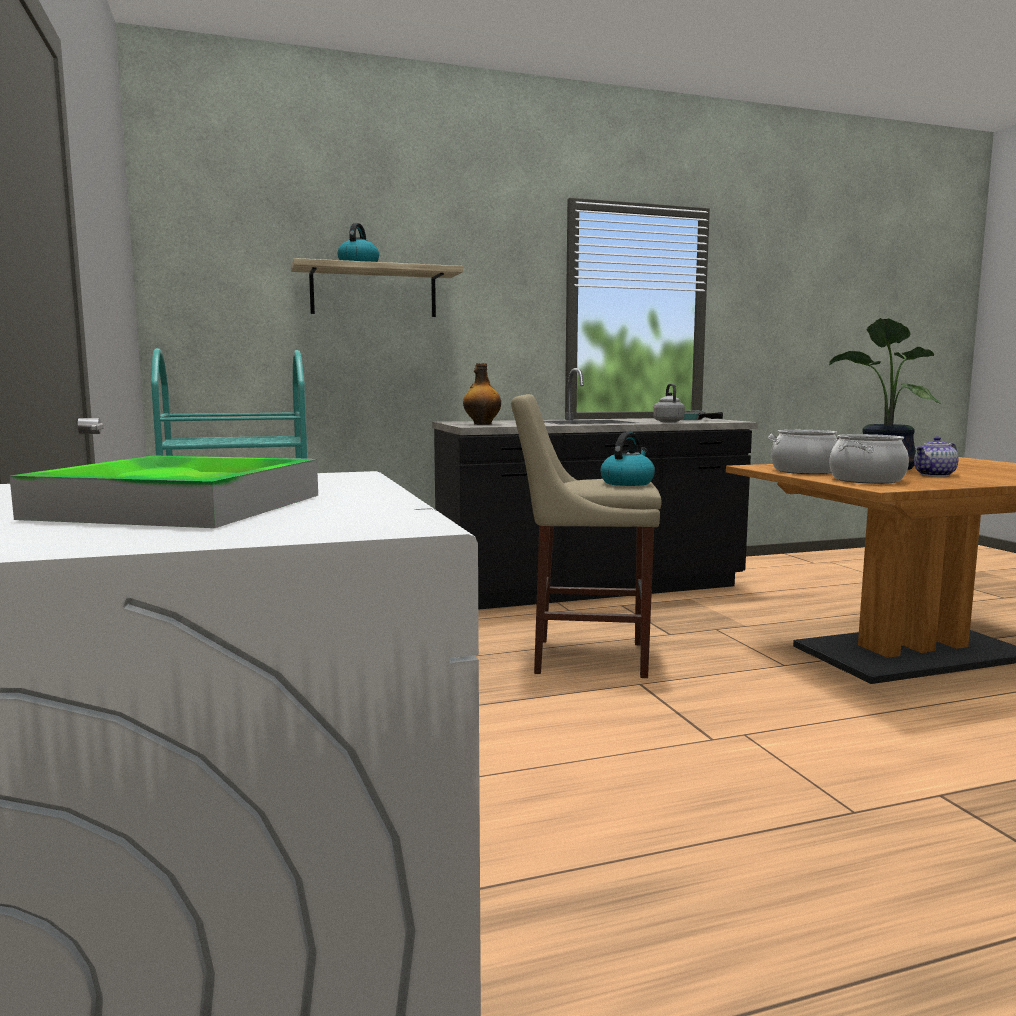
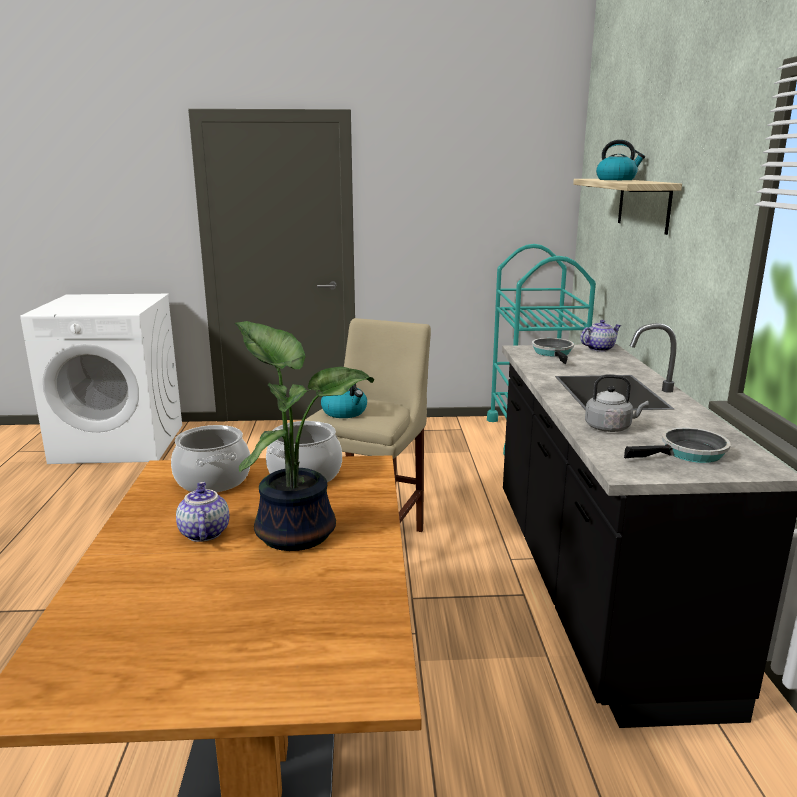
camera: 105 degrees right, 10 degrees up
(180, 506) = (94, 303): tray -> none
(455, 422) = (599, 348): none -> teapot
(482, 424) = (553, 353): bottle -> frying pan

